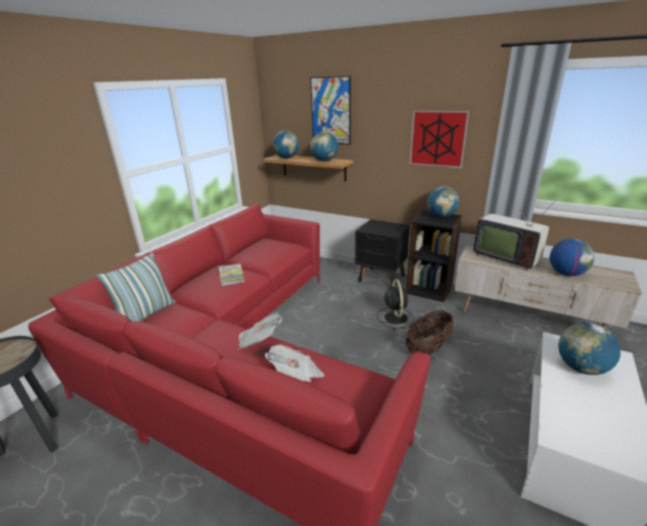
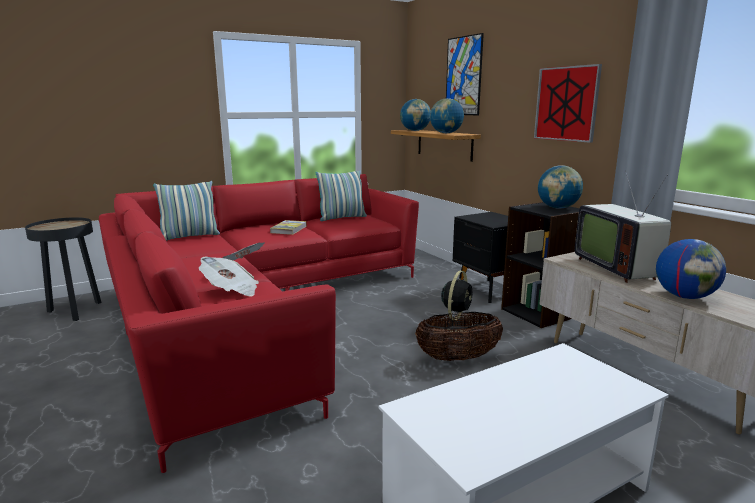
camera: 30 degrees right, 10 degrees down
(256, 248) = (342, 218): none -> pillow
(581, 368) = (554, 380): globe -> none

